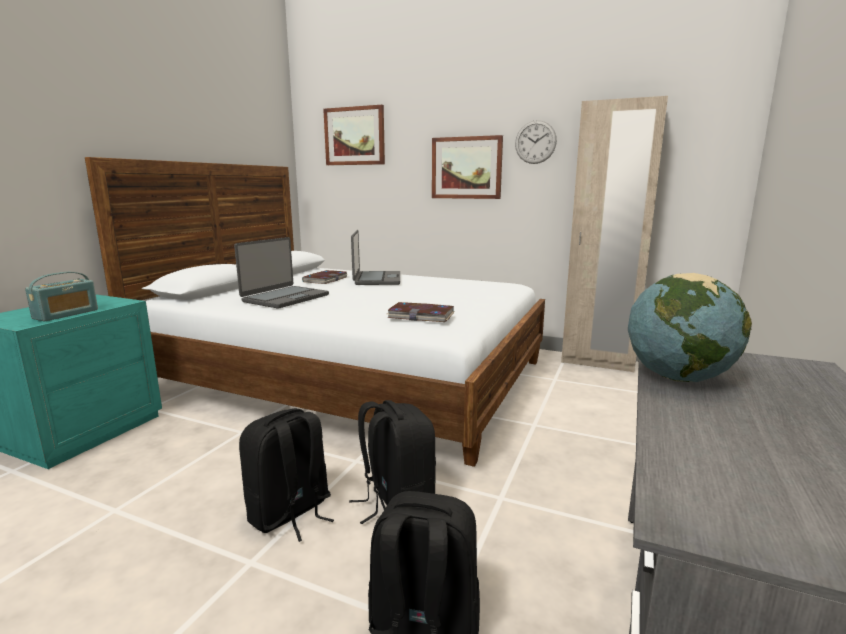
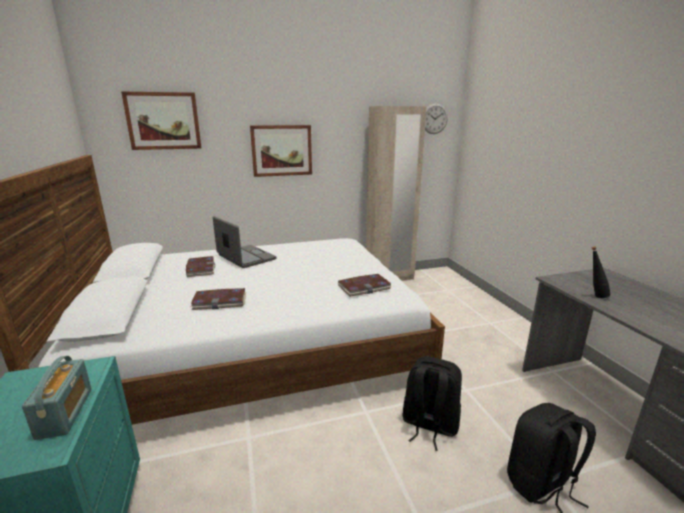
camera: 40 degrees left, 5 degrees up
(285, 298) = (220, 301): laptop -> book
(290, 513) = (388, 473): black backpack -> none
(535, 142) = (334, 131): wall clock -> wall clock (434, 118)
(678, 377) = (594, 296): globe -> black bottle

